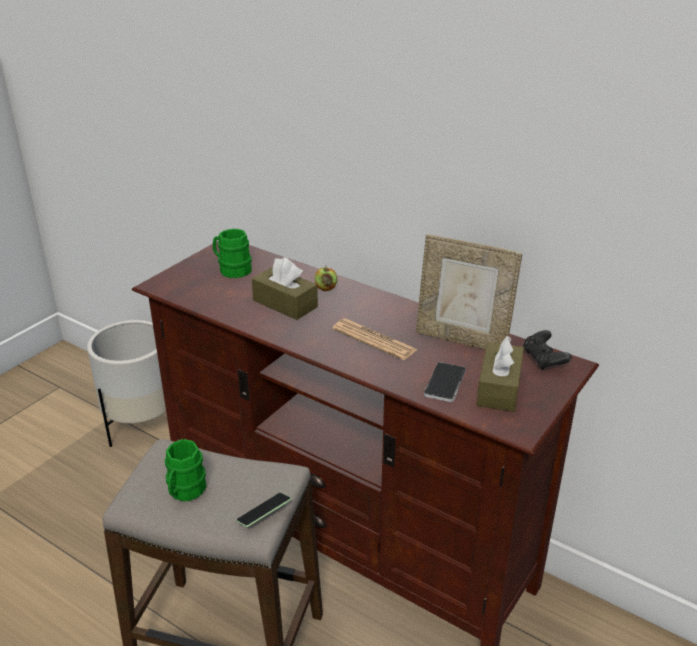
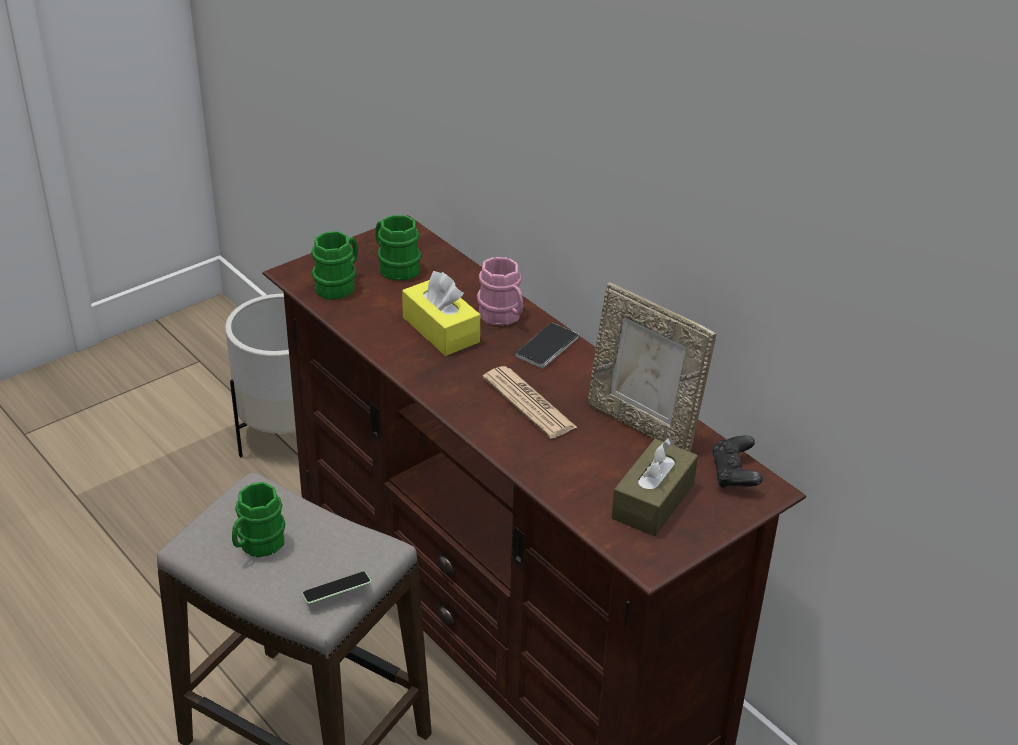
camera: 15 degrees right, 5 degrees up
(195, 287) = (339, 285): none -> green mug
(285, 304) = (441, 330): brown tissue box -> yellow tissue box
(326, 288) = (503, 317): apple -> pink mug
(445, 383) = (588, 480): phone -> phone (547, 347)

